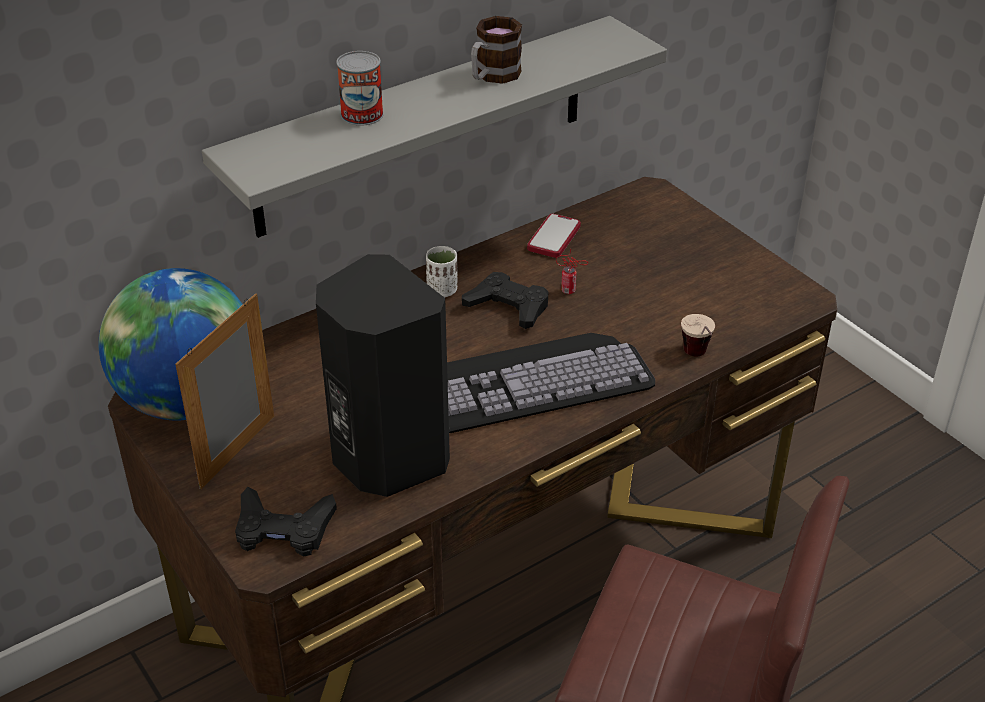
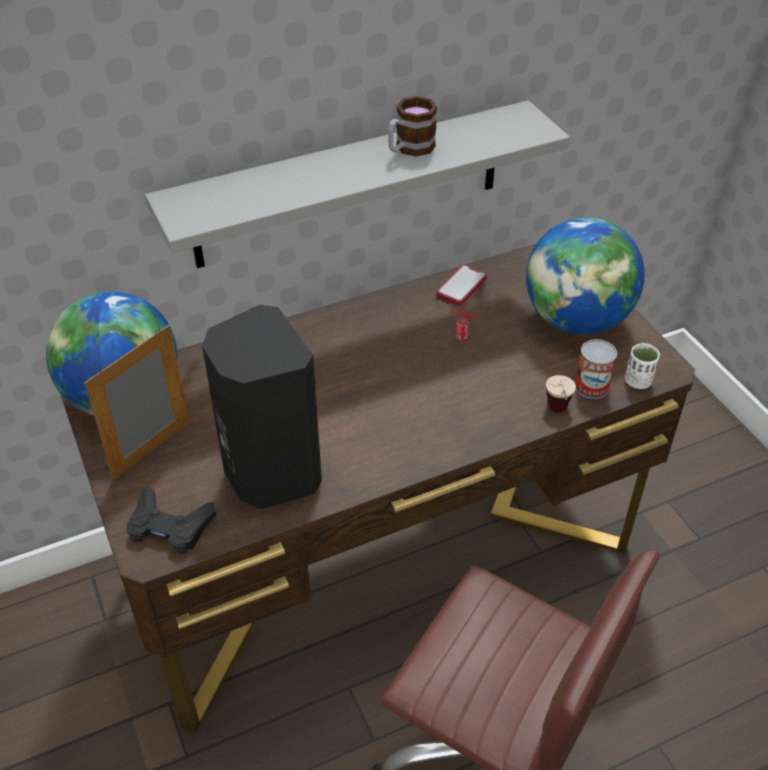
camera: 10 degrees right, 5 degrees up
(362, 114) = (287, 174): can -> can (591, 386)
(442, 290) = (355, 324): white cup -> white cup (638, 381)
(508, 307) = (407, 346): black game controller -> none
(535, 379) = (413, 415): keyboard -> none
(693, 259) = (576, 320): none -> globe

